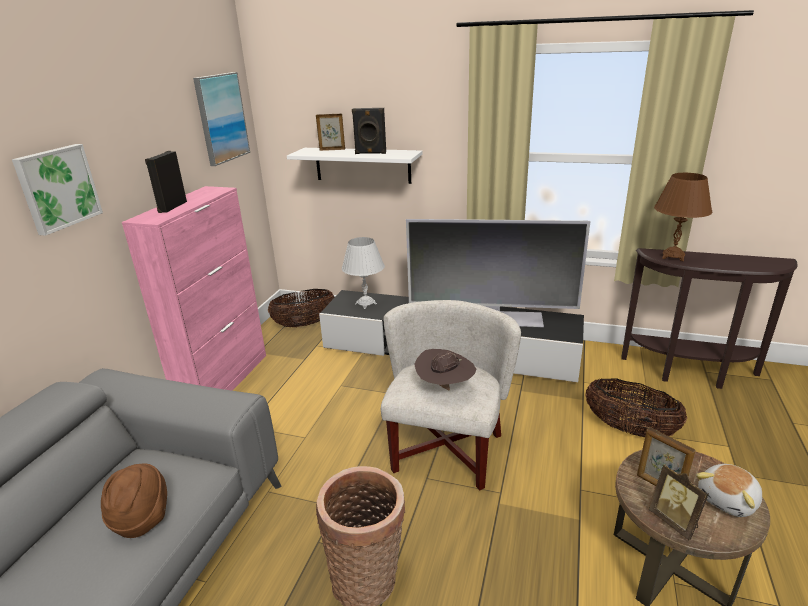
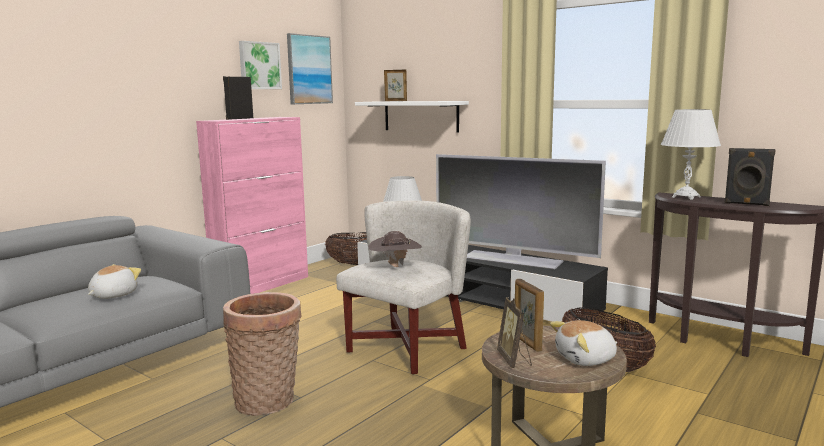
camera: 20 degrees right, 15 degrees down
(57, 188) = (152, 83): picture -> picture (259, 65)
(141, 518) = (113, 295): brown hat -> plush toy
(370, 153) = (421, 101): black speaker -> black speaker (746, 204)
(673, 256) = (686, 197): brown table lamp -> white table lamp

